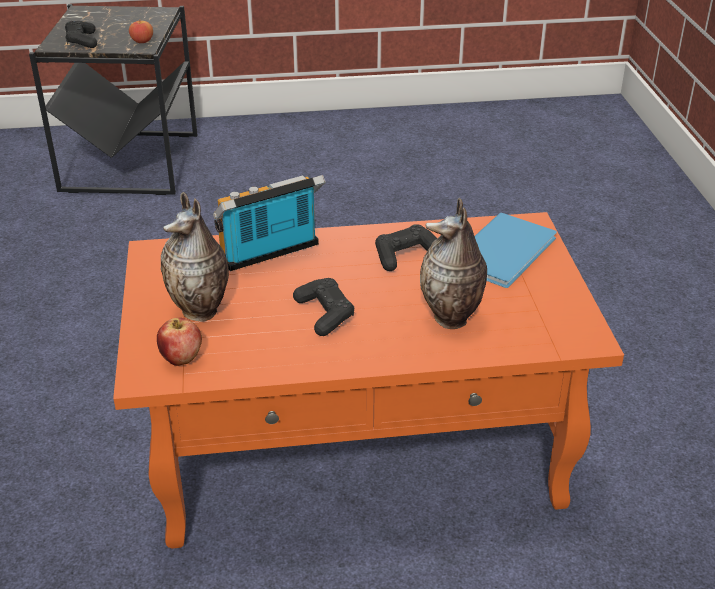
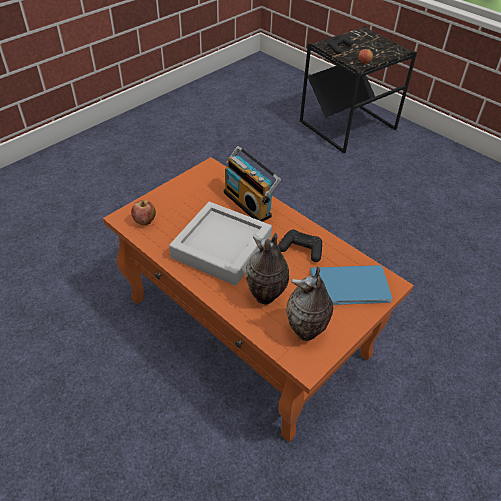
camera: 50 degrees right, 10 degrees up
(202, 312) = (183, 208): vase -> vase (306, 332)
(271, 253) = (249, 203): radio -> radio turned 150 degrees counterclockwise
(325, 314) = (221, 247): black game controller -> grey tray

